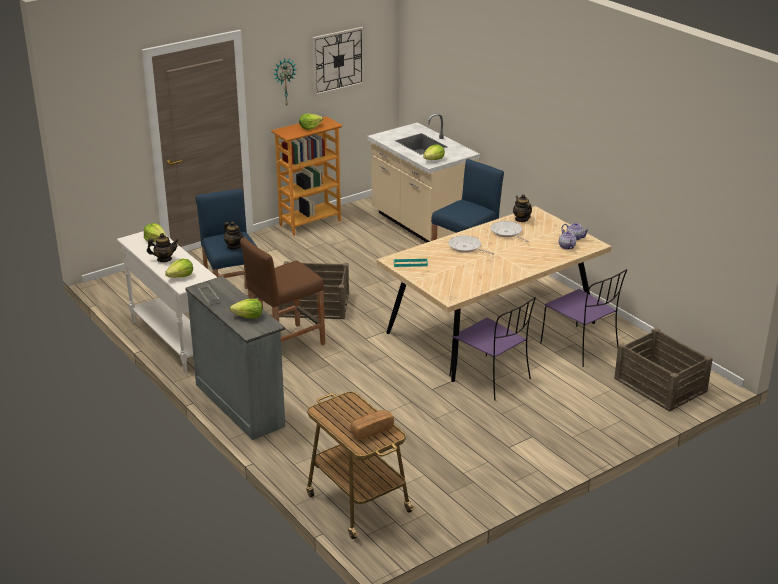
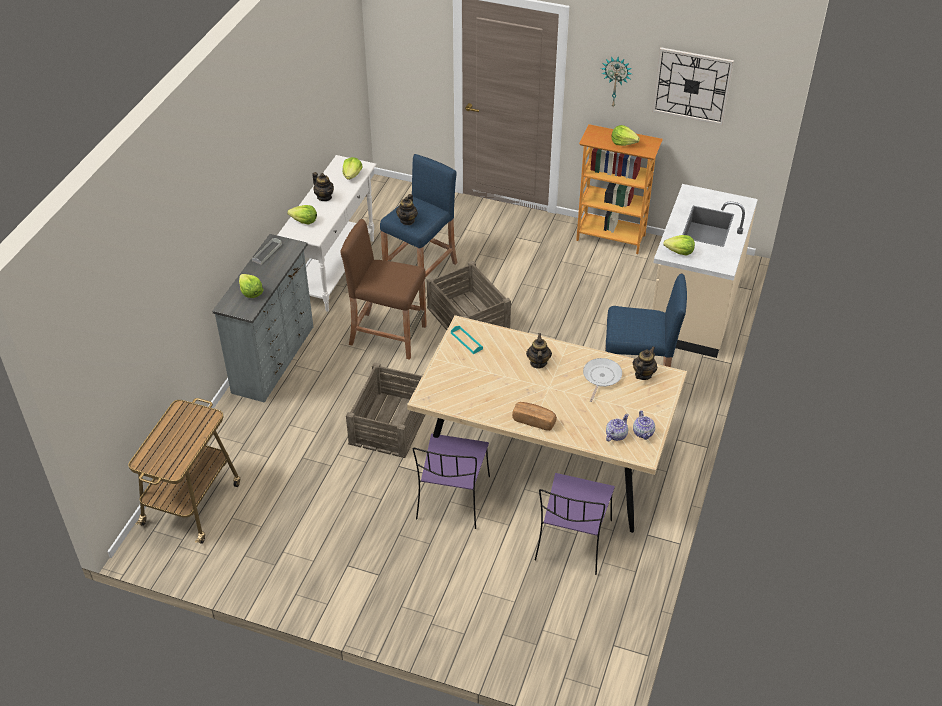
camera: 55 degrees right, 15 degrees up
(371, 431) = (169, 455): bread -> bread (534, 420)
(466, 247) = (538, 363): frying pan -> teapot
(660, 384) = (559, 639): crate -> crate (391, 423)

